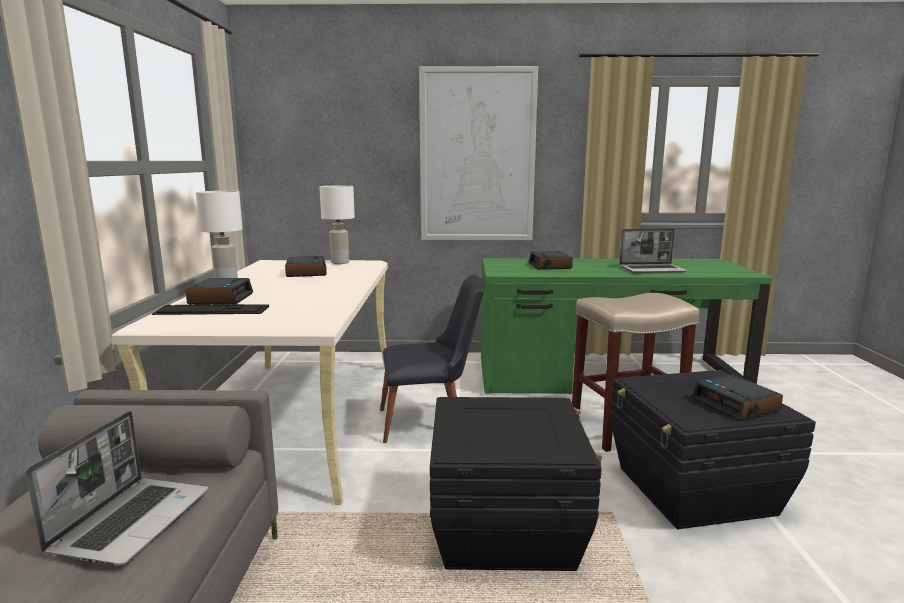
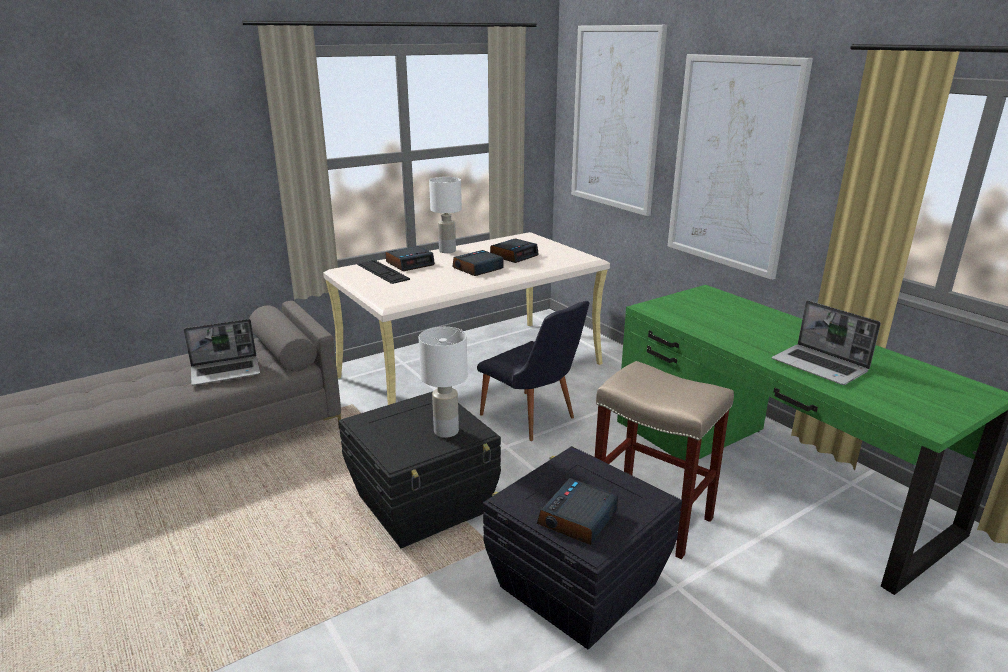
camera: 55 degrees right, 10 degrees up
(333, 132) = (615, 119): none -> picture
(339, 262) = (565, 252): white table lamp -> white table lamp (446, 431)
(550, 266) = (729, 317): alarm clock -> alarm clock (478, 268)

